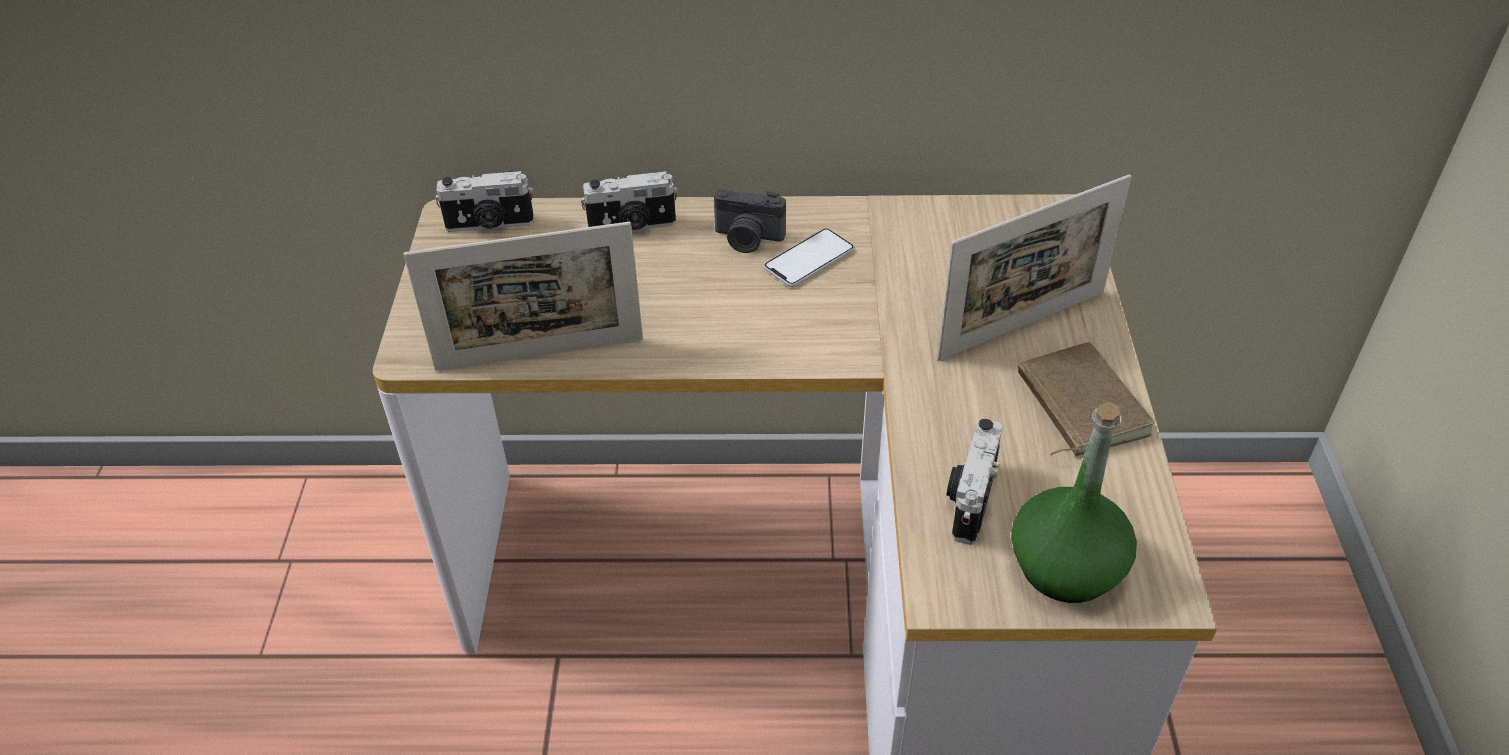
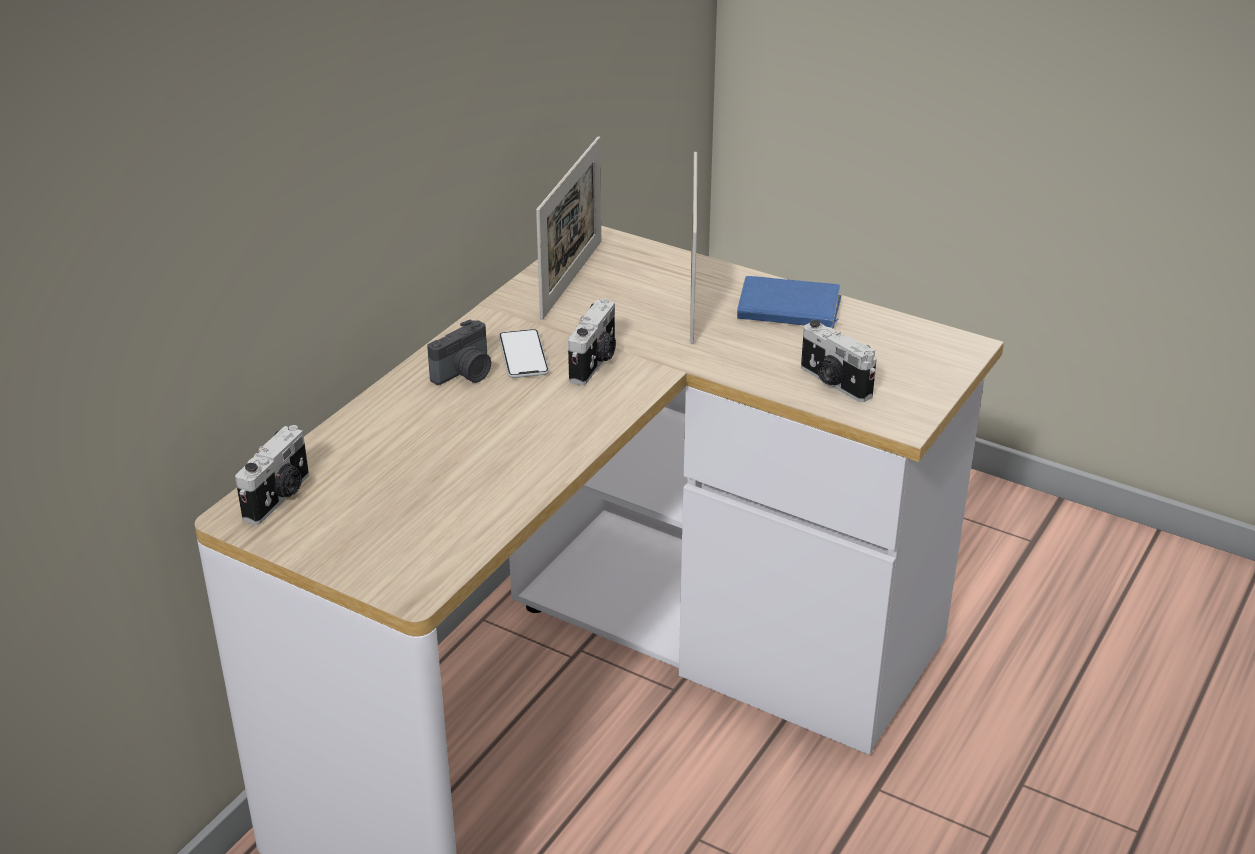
camera: 60 degrees left, 10 degrees down
(540, 354) = (491, 519): picture frame -> picture frame (571, 279)
(632, 226) = (379, 422): camera -> camera (595, 363)
(1066, 567) = (919, 371): green bottle -> none
(1077, 405) = (788, 310): brown book -> blue book

